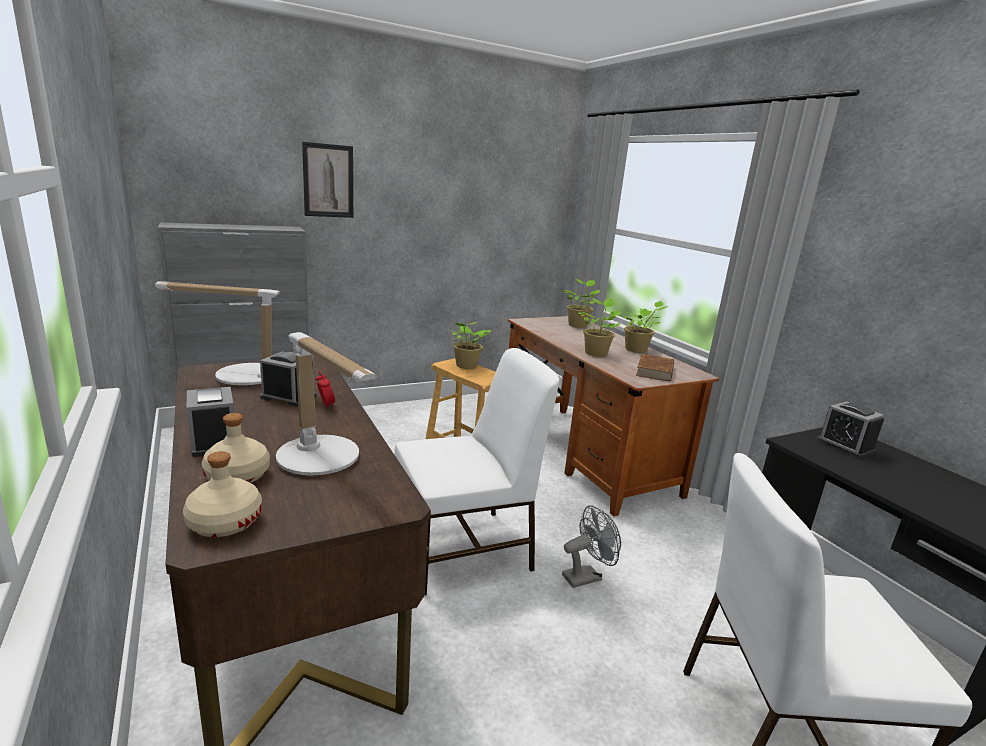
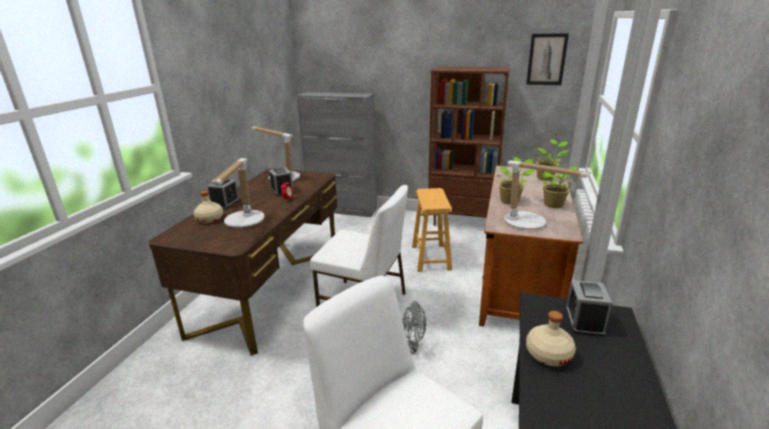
camera: 45 degrees right, 5 degrees up
(224, 522) = (180, 234): beige bottle -> beige bottle (548, 354)
(328, 181) = (392, 64): picture -> picture (546, 59)
(443, 406) = (462, 222): none -> brown bookcase
(466, 366) = (434, 194): potted plant -> none
(655, 371) = (530, 223): brown book -> table lamp

